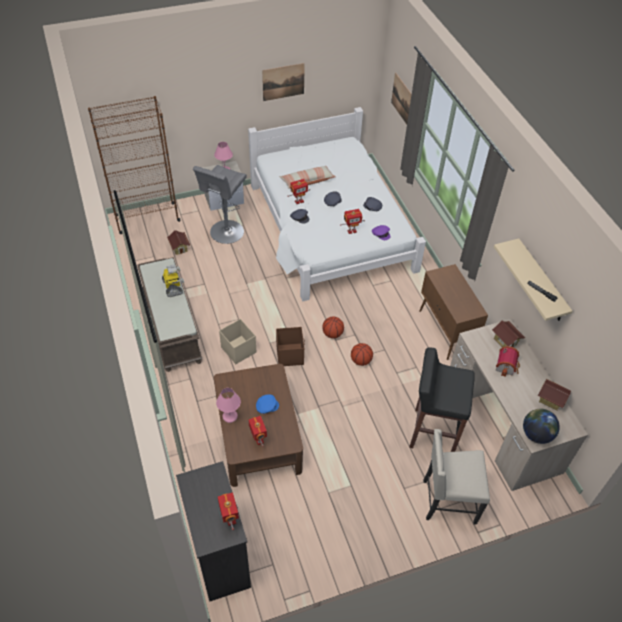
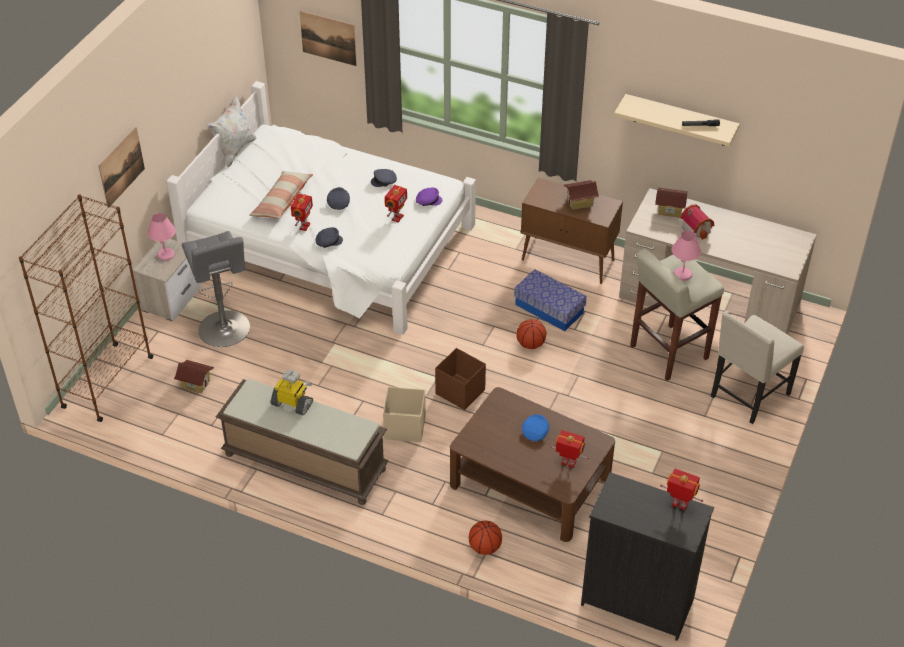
camera: 45 degrees left, 5 degrees down
(230, 417) = (516, 467): pink table lamp -> pink table lamp (683, 275)
(283, 82) = (183, 94): picture -> picture (121, 167)
(320, 141) = (234, 151): none -> white pillow
(332, 334) = (473, 341): basketball -> basketball (485, 547)
(398, 349) = (549, 308): none -> storage box
(432, 432) = (667, 353): black stool -> beige stool
(536, 434) = (783, 263): globe -> none
(550, 401) = (761, 230): toy house -> toy house (580, 202)

